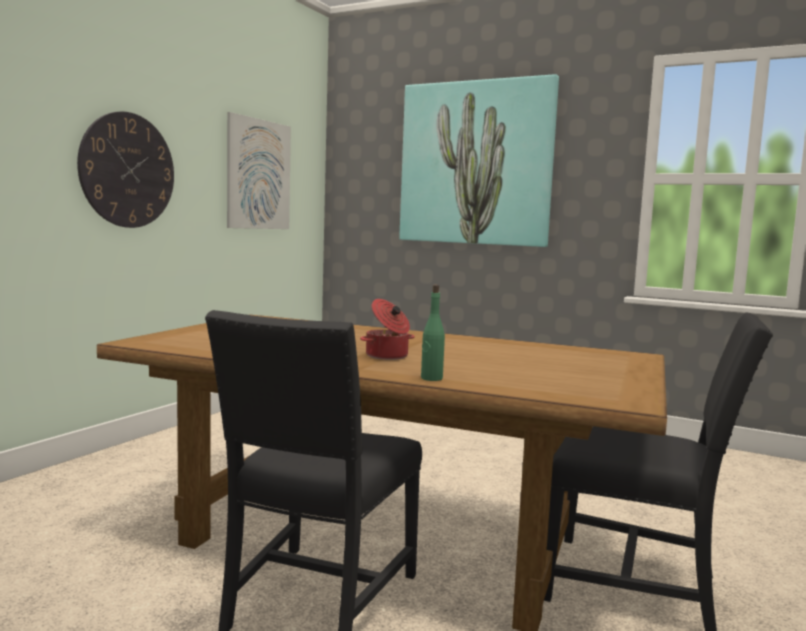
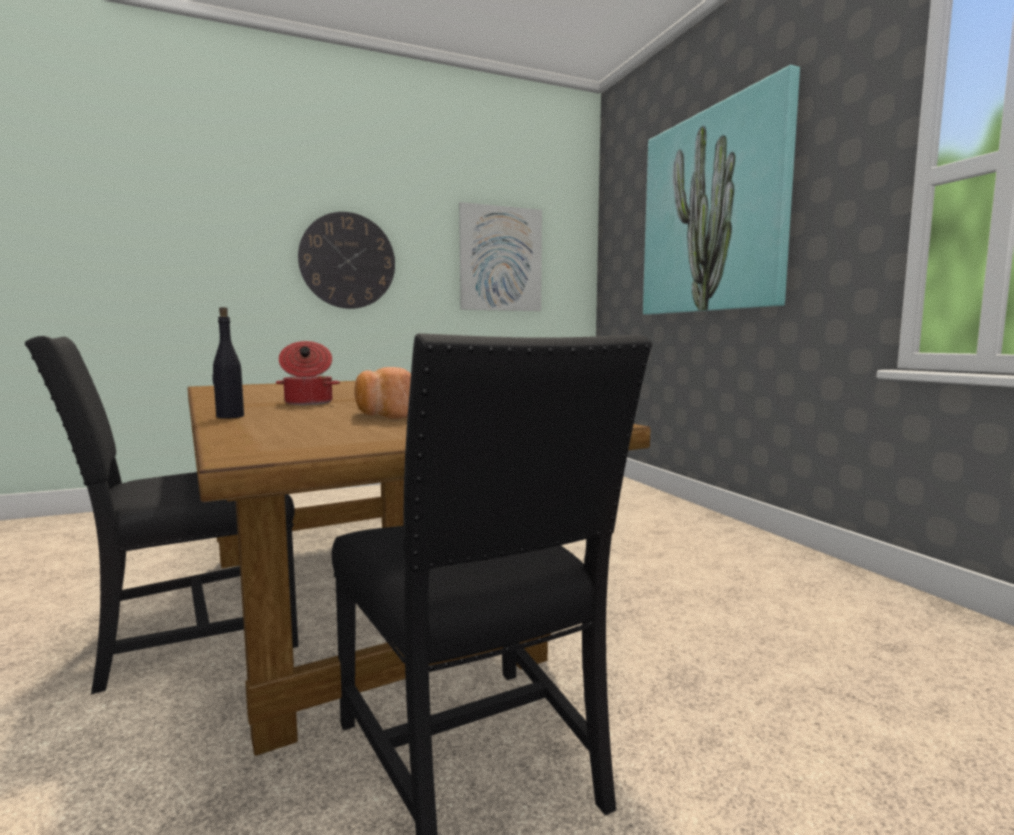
camera: 40 degrees right, 0 degrees up
(431, 378) = (229, 417): green bottle -> black bottle
(509, 363) = (382, 415): none -> bread

